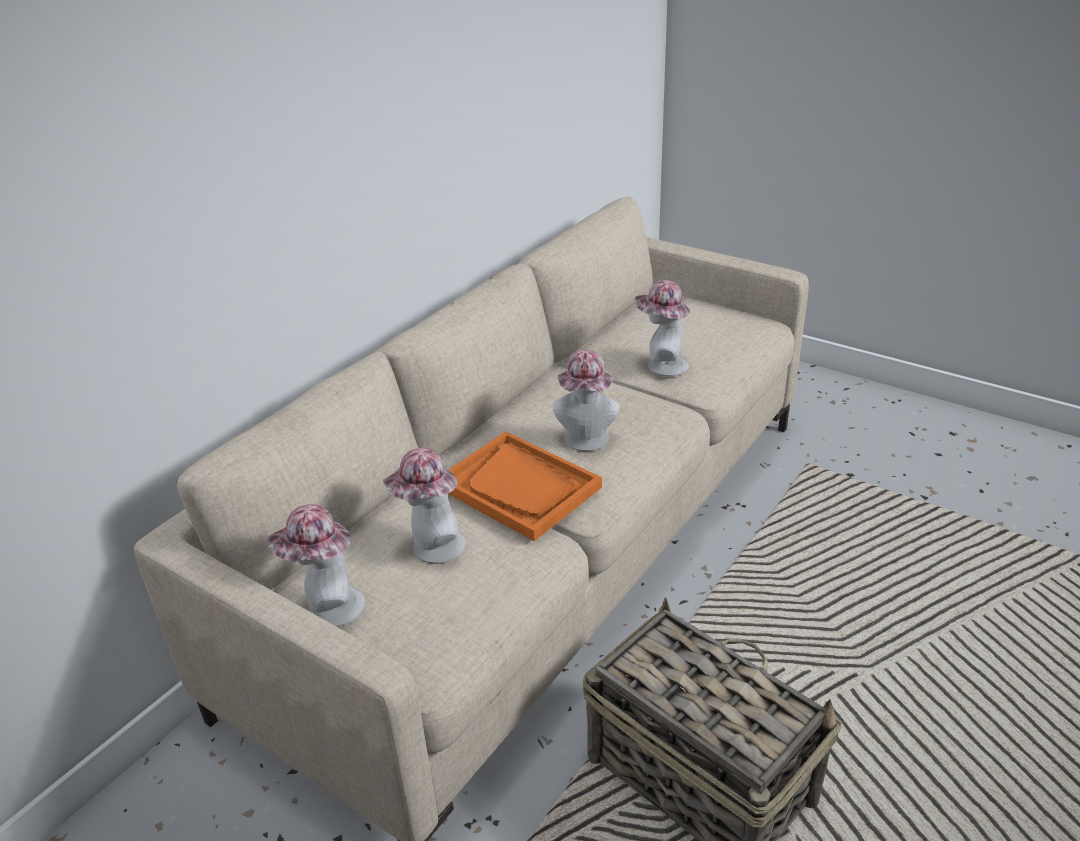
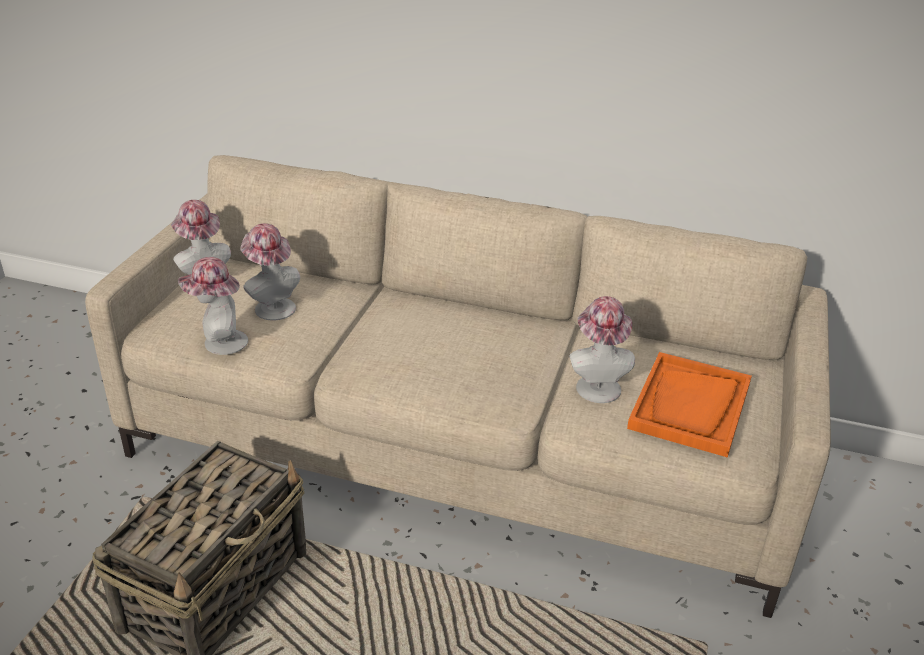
camera: 70 degrees right, 0 degrees up
(519, 487) = (357, 332): orange tray -> orange tray (690, 406)
(586, 442) = (435, 356): hat -> hat (220, 343)

